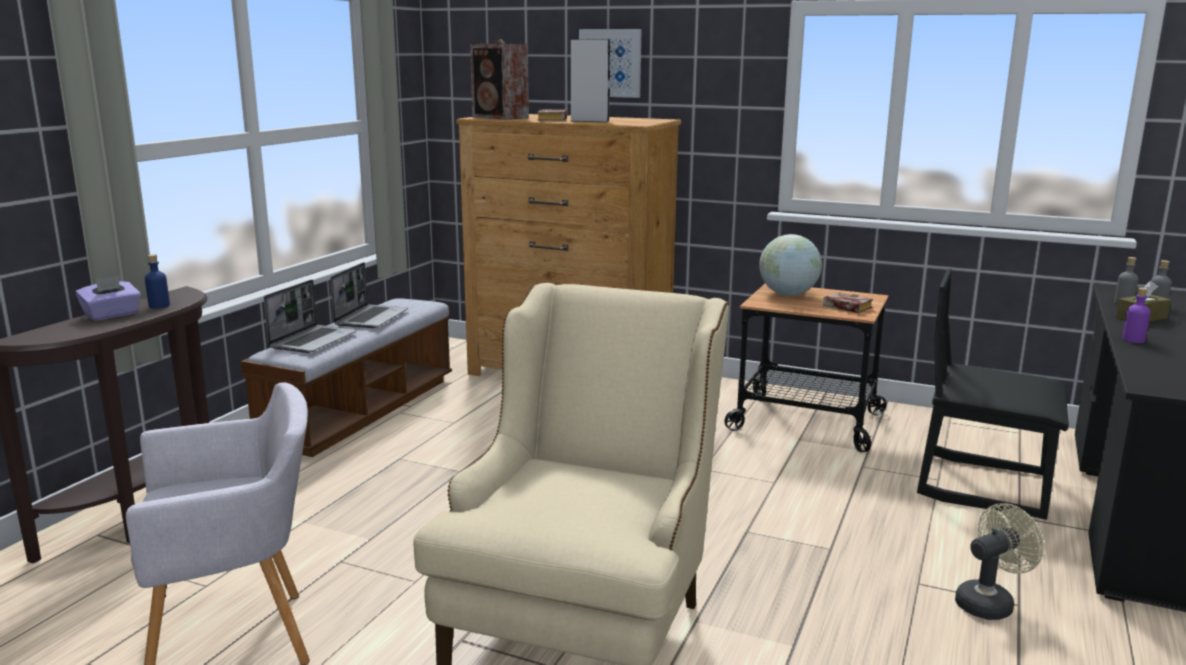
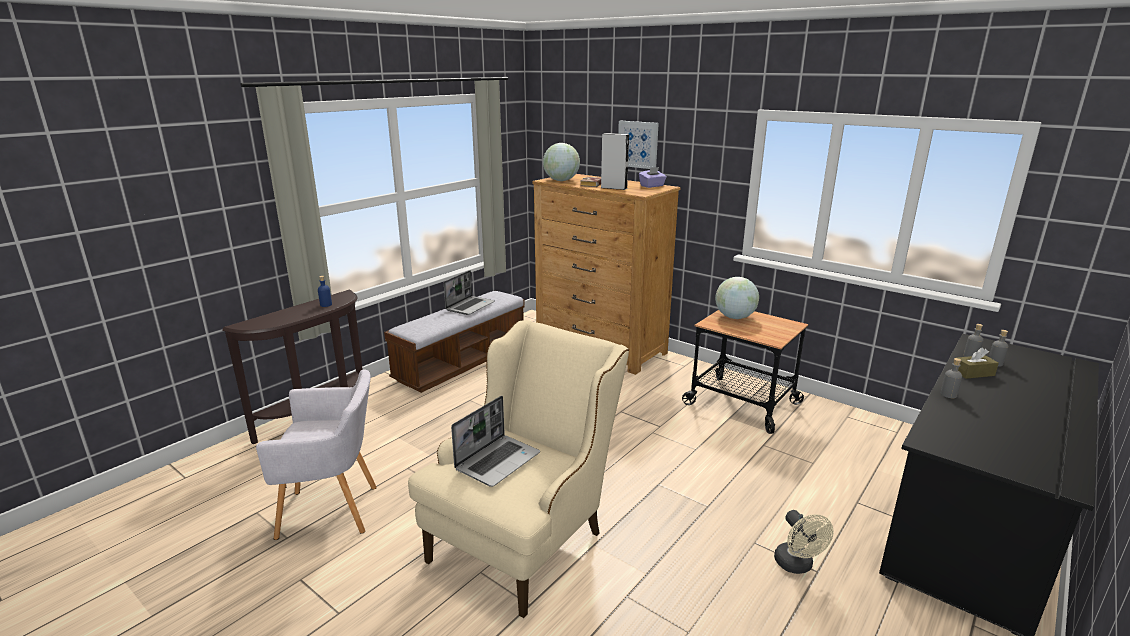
camera: 15 degrees right, 5 degrees up
(112, 315) = (298, 310): purple tissue box -> purple tissue box (652, 186)
(313, 340) = (428, 321): laptop -> laptop (498, 461)
(501, 117) = (561, 180): speaker -> globe
(845, 307) = (768, 333): book -> none
(983, 485) = (844, 472): black chair -> none
(989, 602) = (797, 566): beige fan -> beige fan turned 90 degrees clockwise
(1133, 340) = (948, 394): purple bottle -> grey bottle

